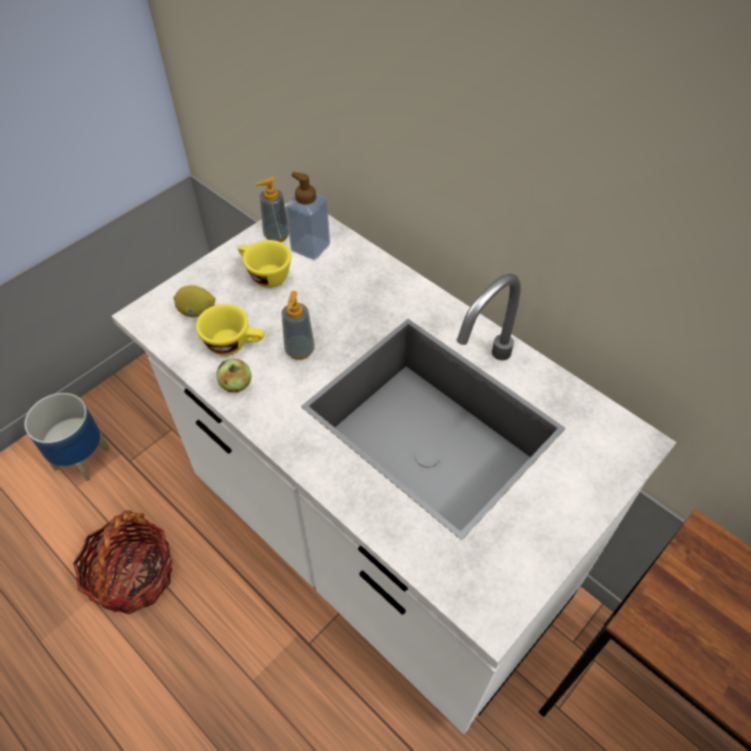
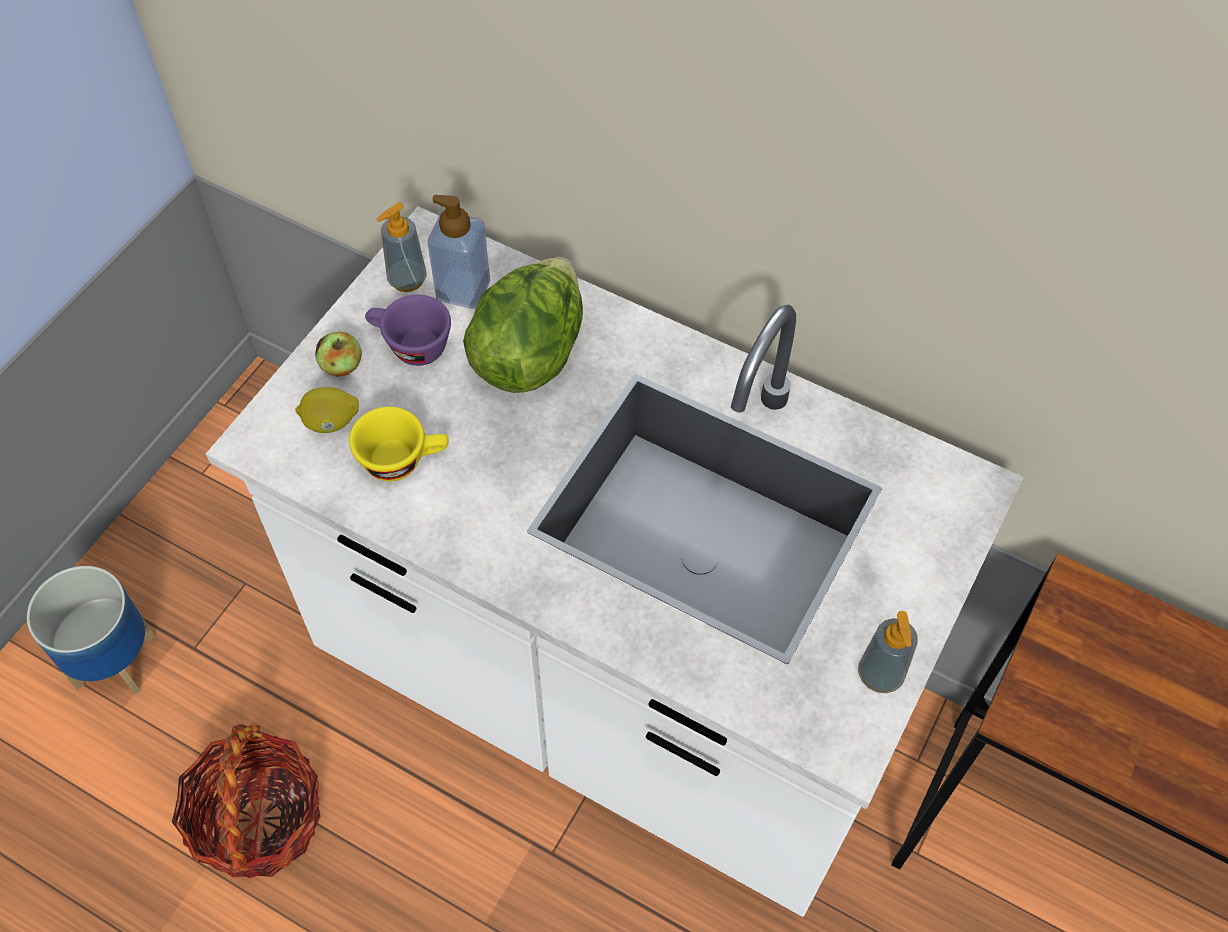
camera: 15 degrees left, 5 degrees up
(236, 384) = (426, 519): apple -> apple (341, 366)
(264, 275) = (410, 346): yellow cup -> purple cup
(300, 350) = (499, 451): soap dispenser -> soap dispenser (880, 675)
(340, 293) = (529, 353): none -> lettuce

